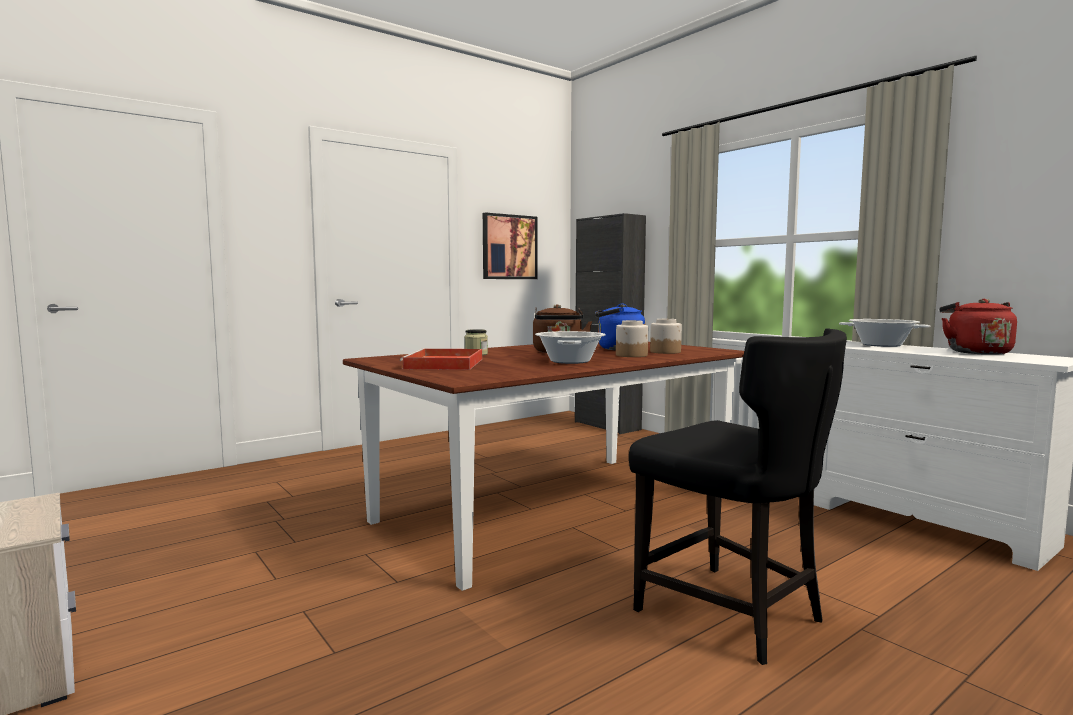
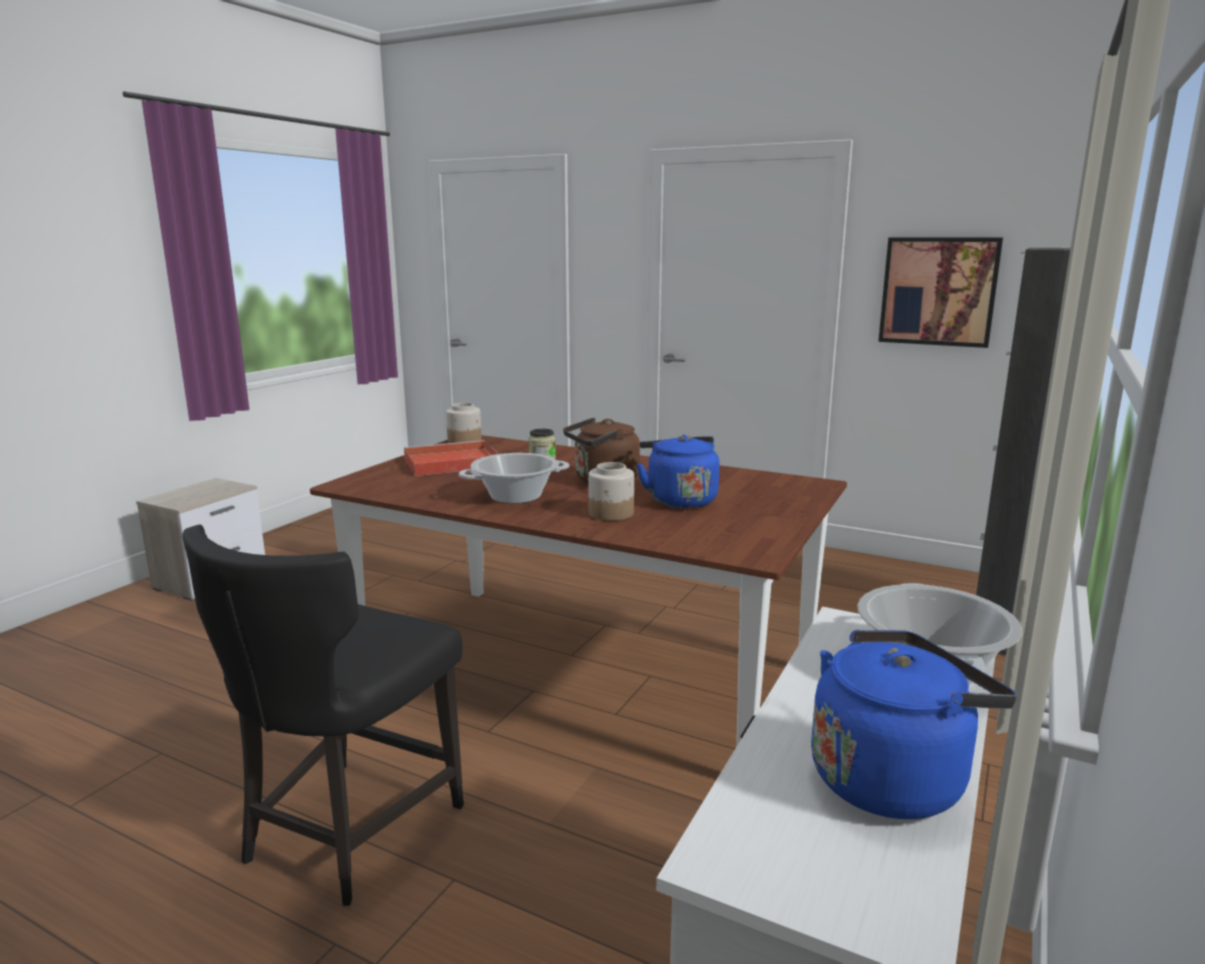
camera: 65 degrees right, 10 degrees up
(665, 352) = (680, 524): jar -> jar (465, 440)
(975, 352) = (892, 778): red kettle -> blue kettle

